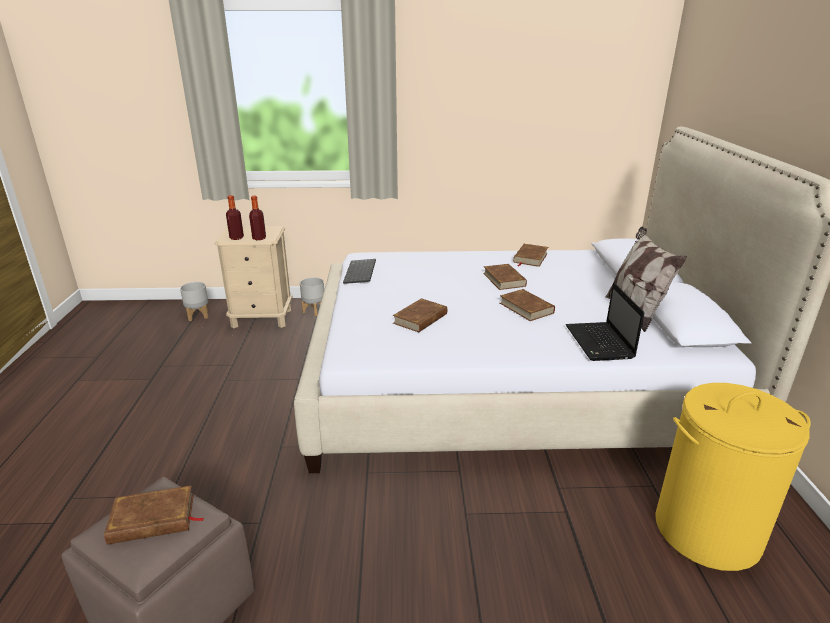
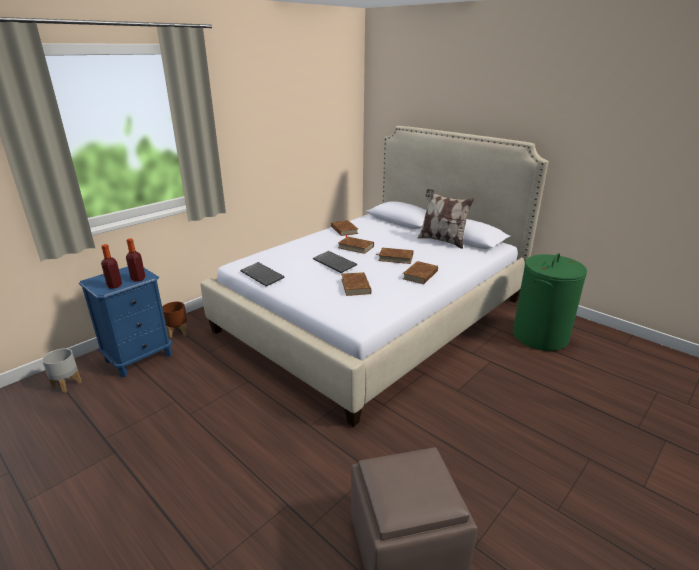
camera: 45 degrees left, 0 degrees up
(153, 519) = (410, 478): brown book -> brown book (420, 275)
(262, 318) = (139, 357): beige nightstand -> blue nightstand
(314, 310) = (177, 332): grey planter -> brown planter
(447, 287) = (335, 263): none -> keyboard
(600, 343) = (456, 261): laptop -> none
(707, 530) = (540, 336): yellow laundry basket -> green laundry basket

